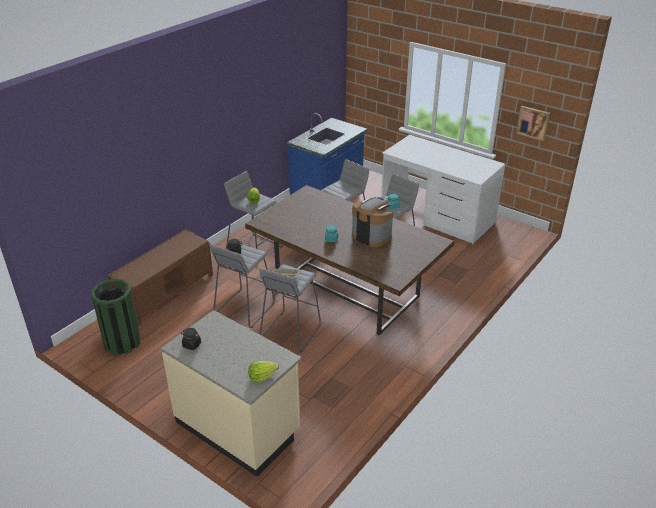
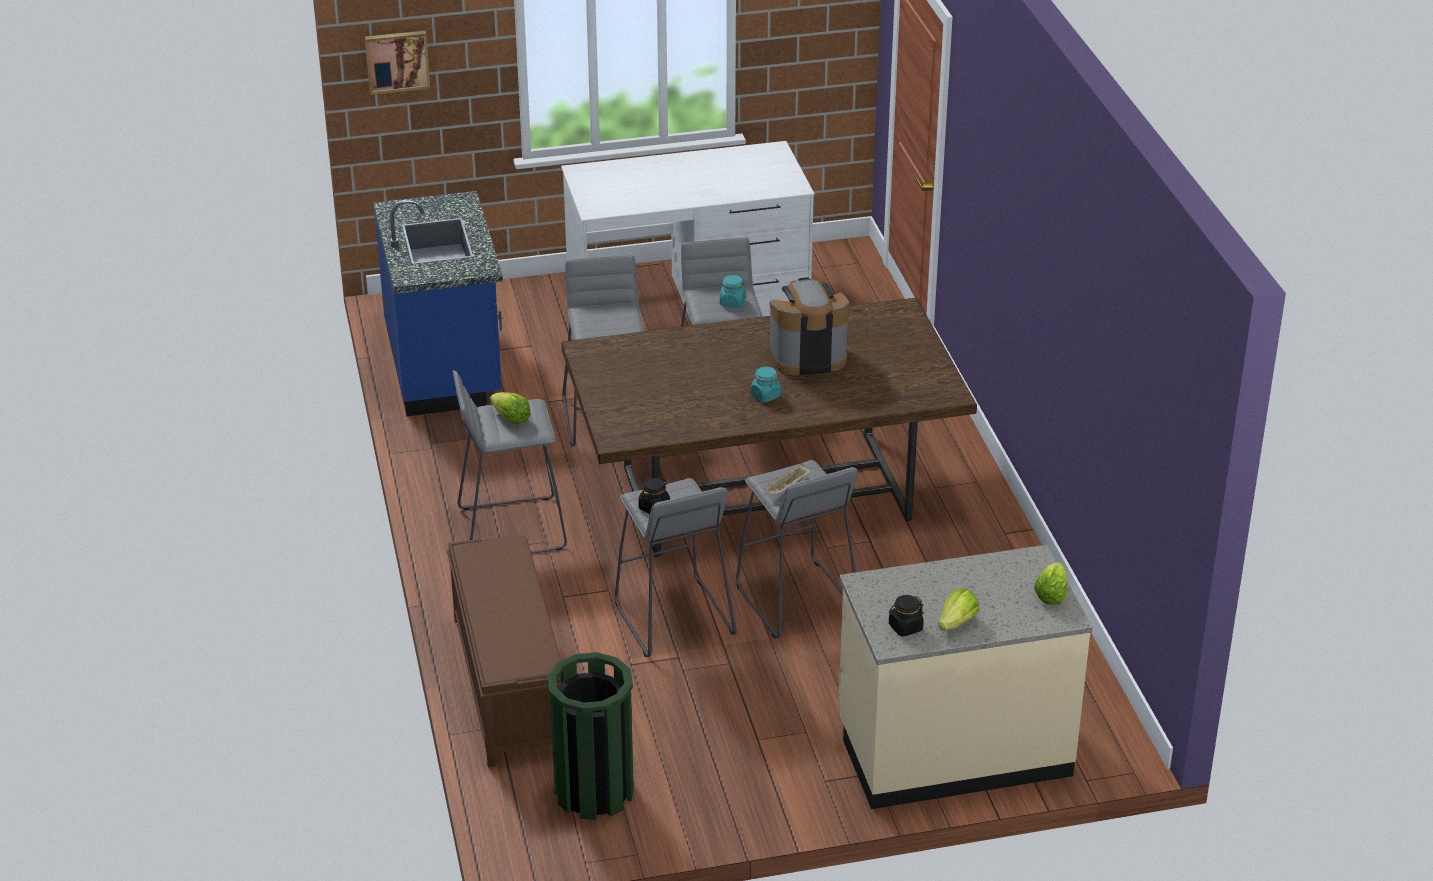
camera: 50 degrees left, 0 degrees up
(210, 358) = (957, 623): none -> lettuce
(533, 122) = (810, 45): picture -> picture (397, 61)

